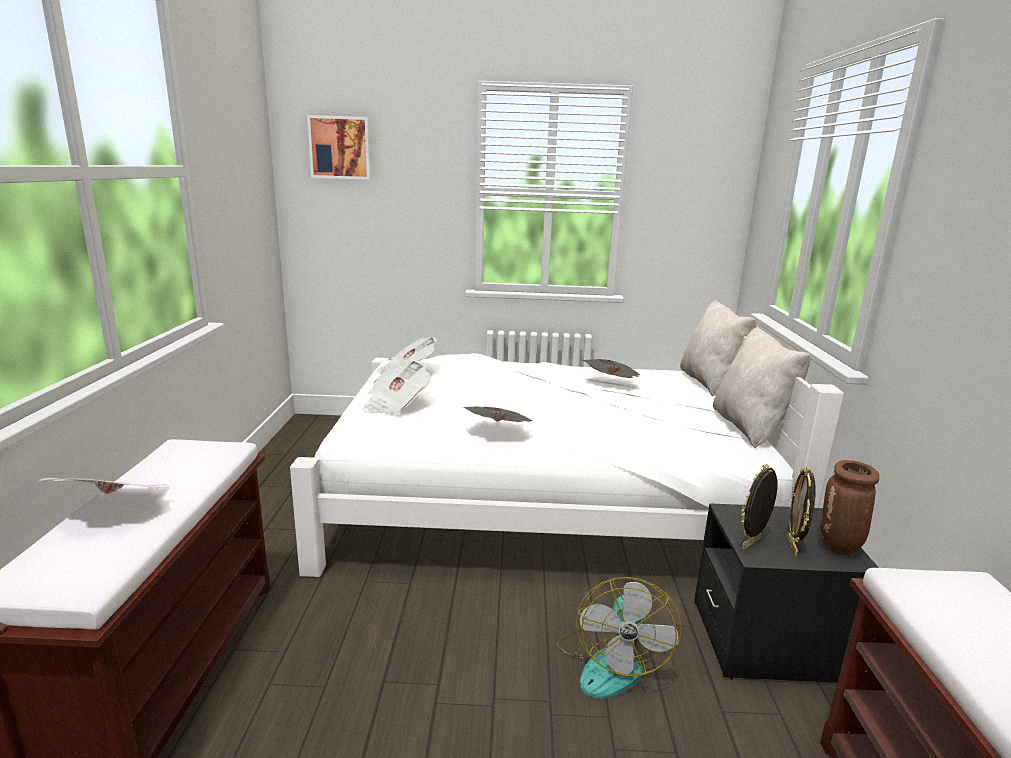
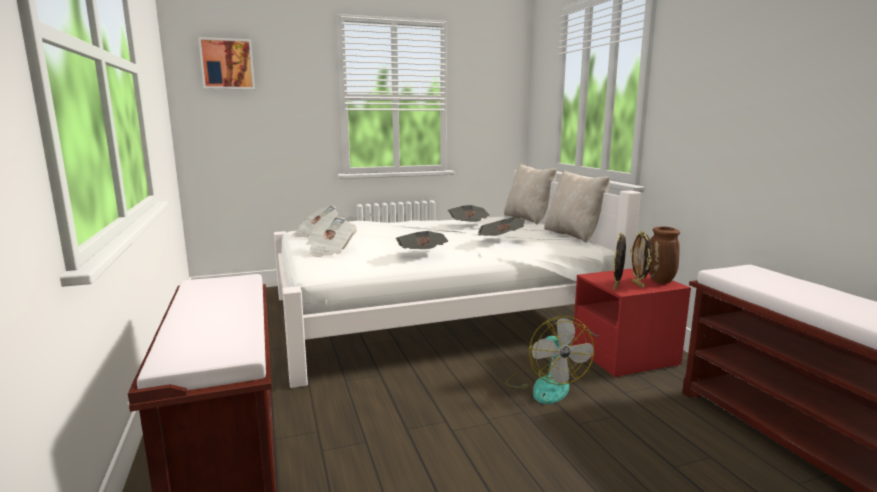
camera: 20 degrees left, 5 degrees down
(117, 508) = (199, 316): newspaper -> newspaper (500, 240)
(767, 641) = (624, 356): black nightstand -> red nightstand

